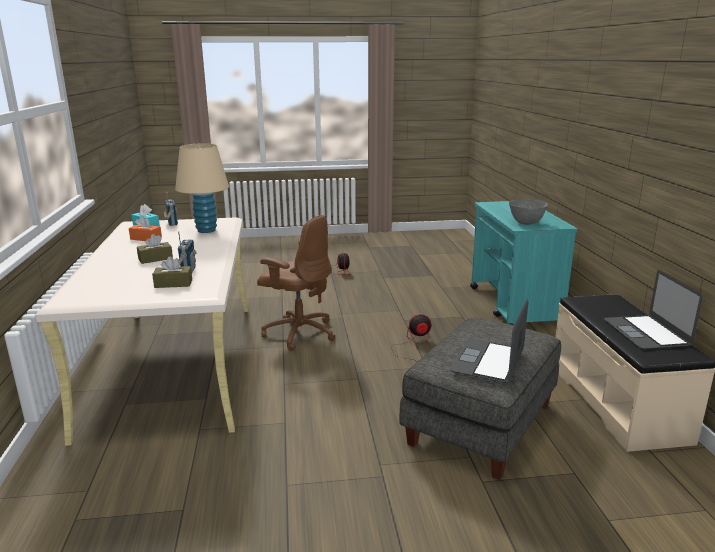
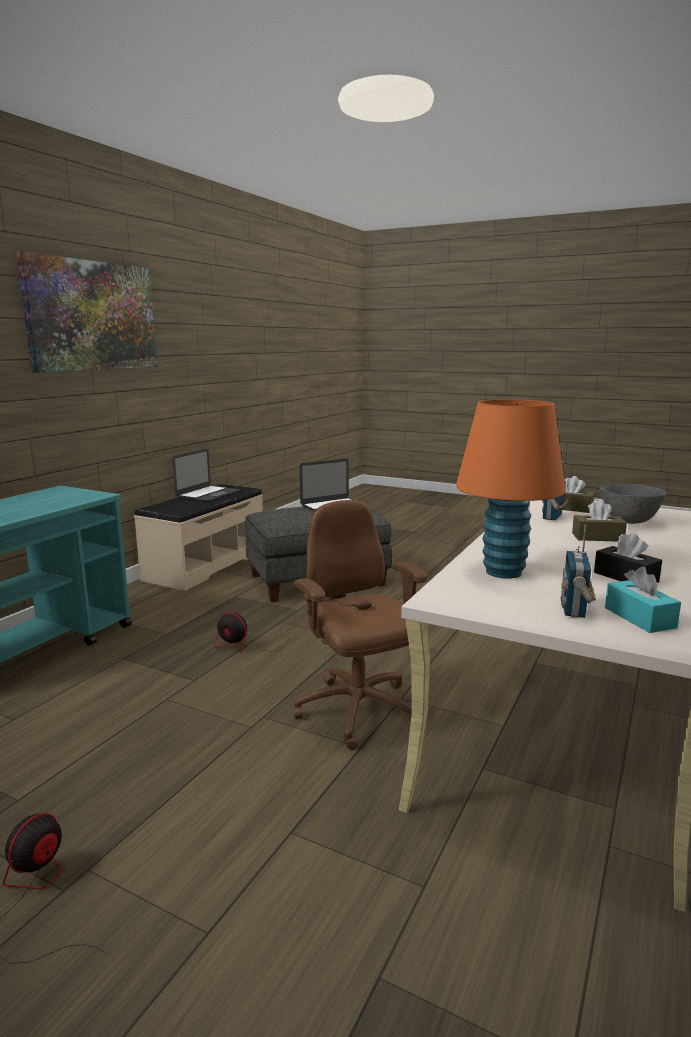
camera: 145 degrees left, 5 degrees down
(146, 238) = (625, 577): orange tissue box -> black tissue box
(206, 230) = (503, 572): beige table lamp -> orange table lamp
(526, 223) = (71, 497): grey bowl -> grey bowl (629, 521)
(640, 94) = (93, 316): none -> picture

